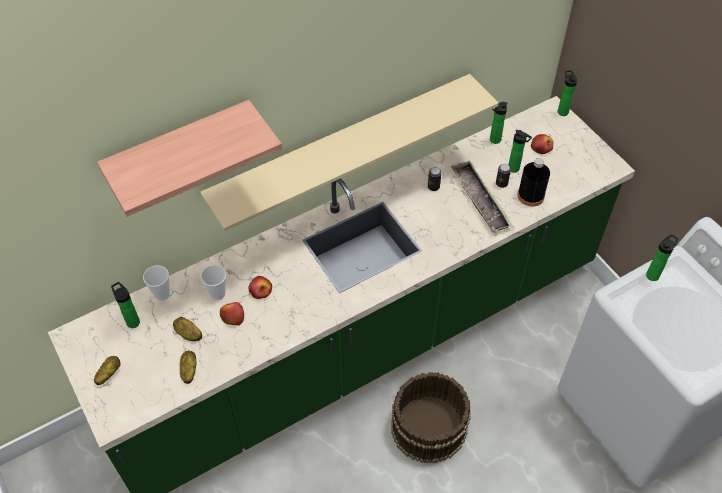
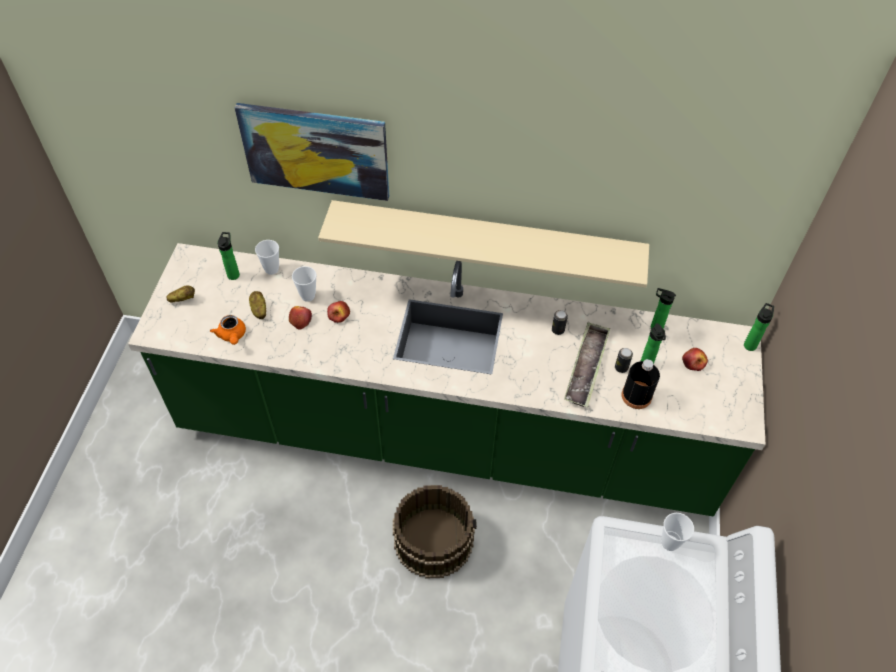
camera: 40 degrees right, 0 degrees up
(180, 150) = (316, 150): shelf -> picture
(189, 371) = (232, 336): potato -> orange teapot
(653, 274) = (669, 542): bottle -> cup

